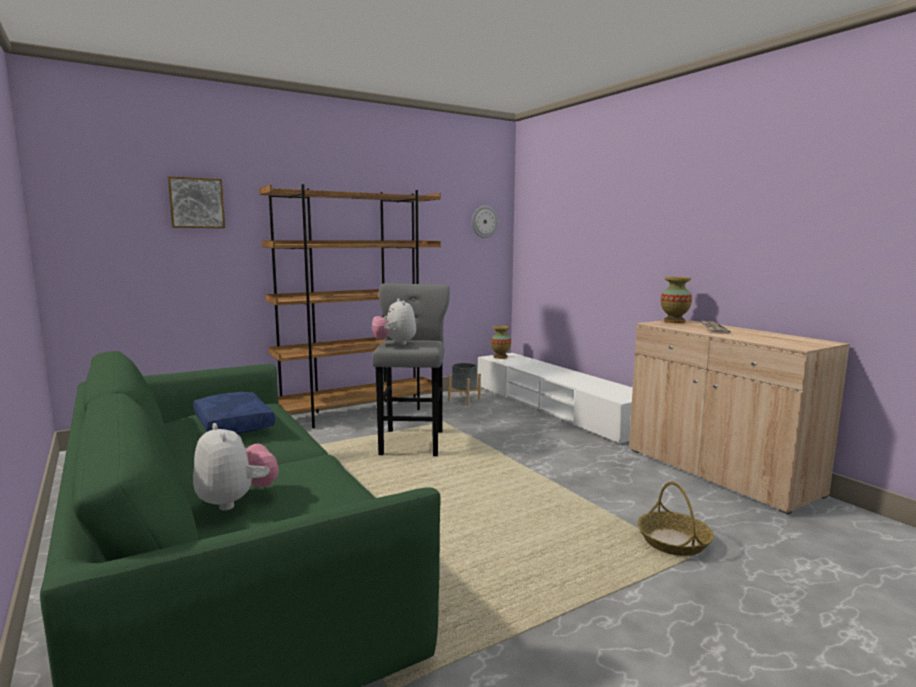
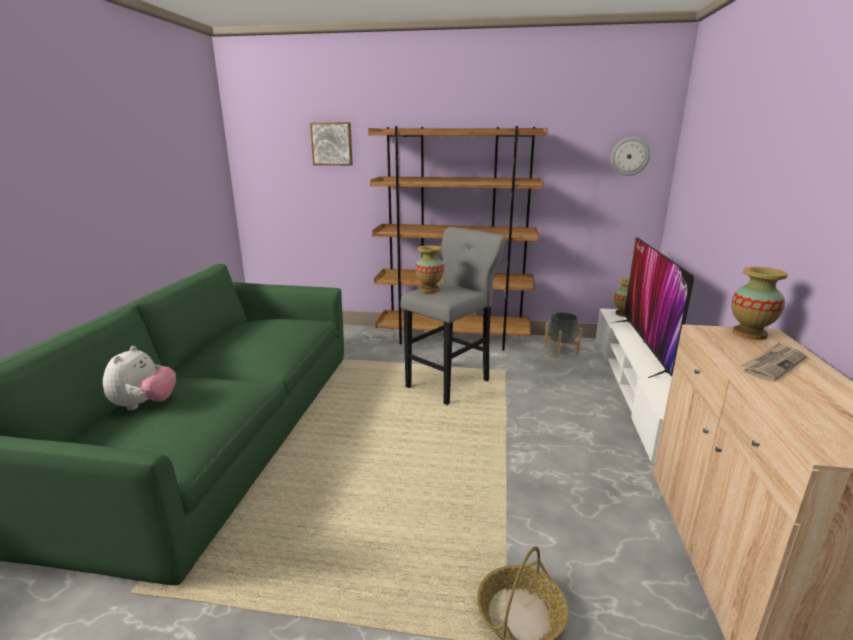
camera: 40 degrees right, 10 degrees up
(231, 424) = (258, 336): blue pillow -> none
(395, 343) = (429, 290): plush toy -> vase
(550, 372) = (647, 347): none -> television

